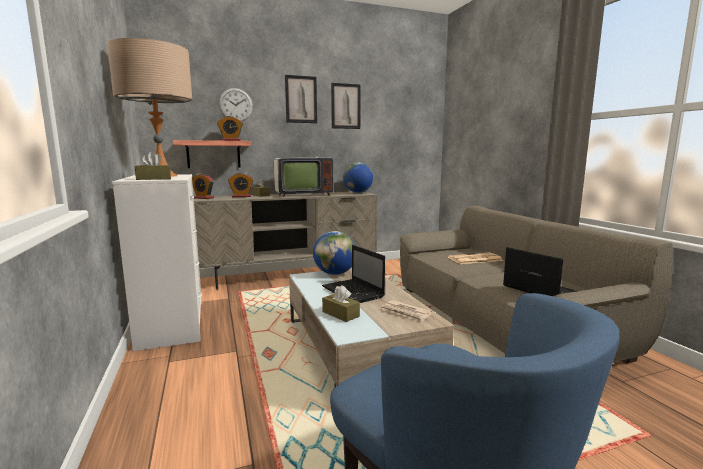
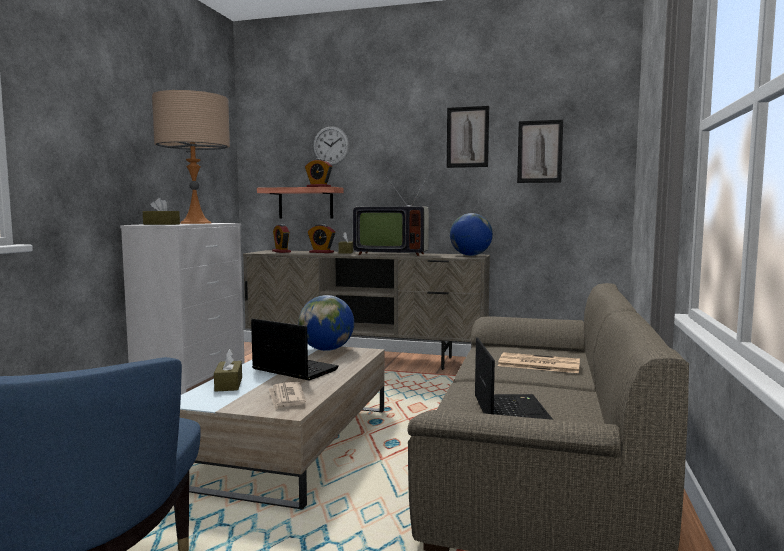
camera: 35 degrees right, 5 degrees down
(301, 99) = (407, 133): picture -> picture (539, 151)
(354, 292) = (293, 370): laptop -> laptop turned 120 degrees clockwise

